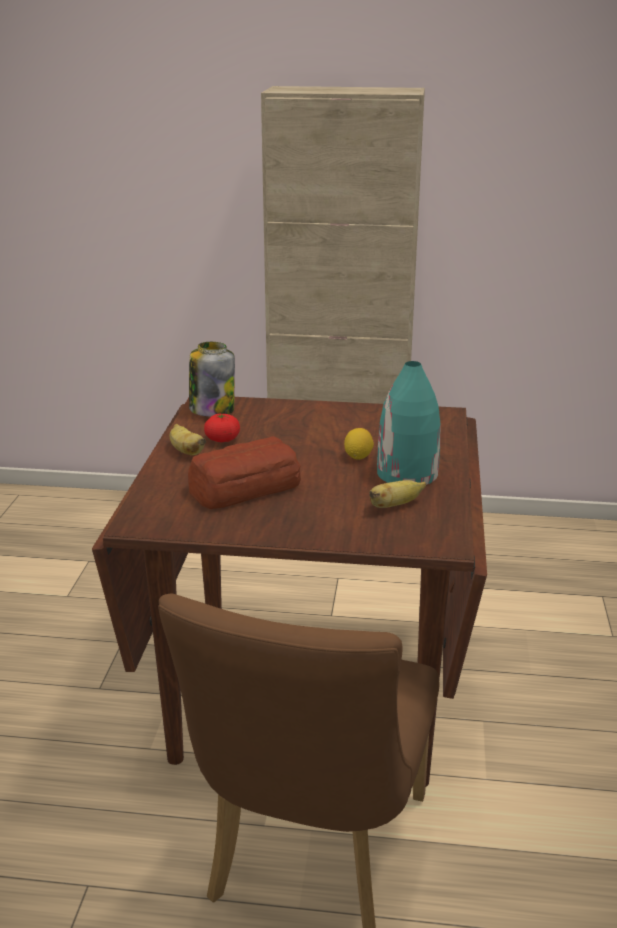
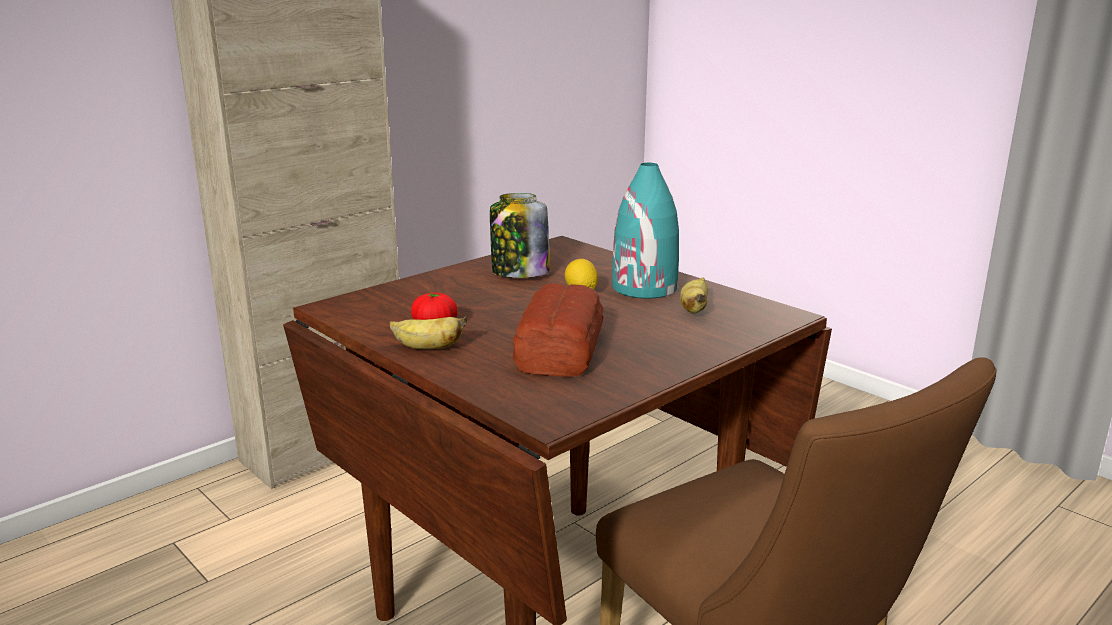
camera: 50 degrees left, 5 degrees down
(212, 409) = (355, 309): jar -> jar (519, 273)

